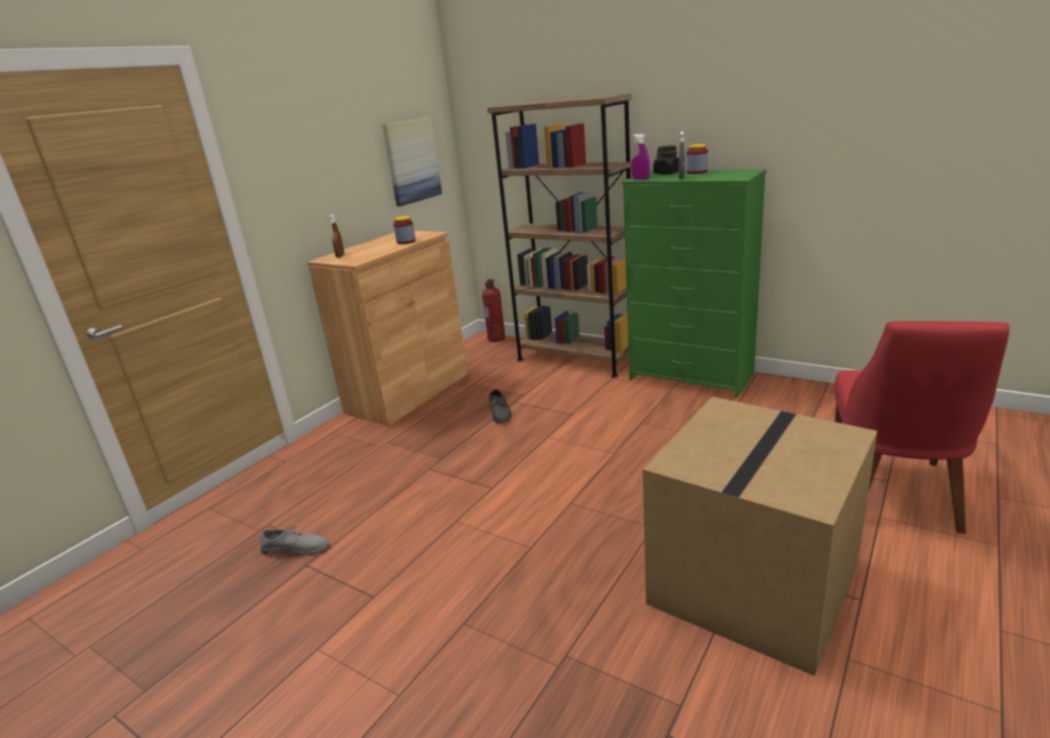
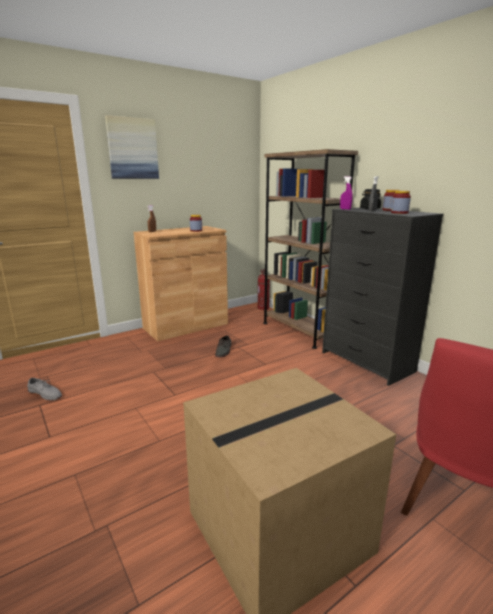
camera: 20 degrees right, 5 degrees down
(412, 161) = (223, 185): picture -> picture (132, 149)
(692, 376) = (367, 362): green dresser -> black dresser
(719, 176) = (399, 213): none -> jar

